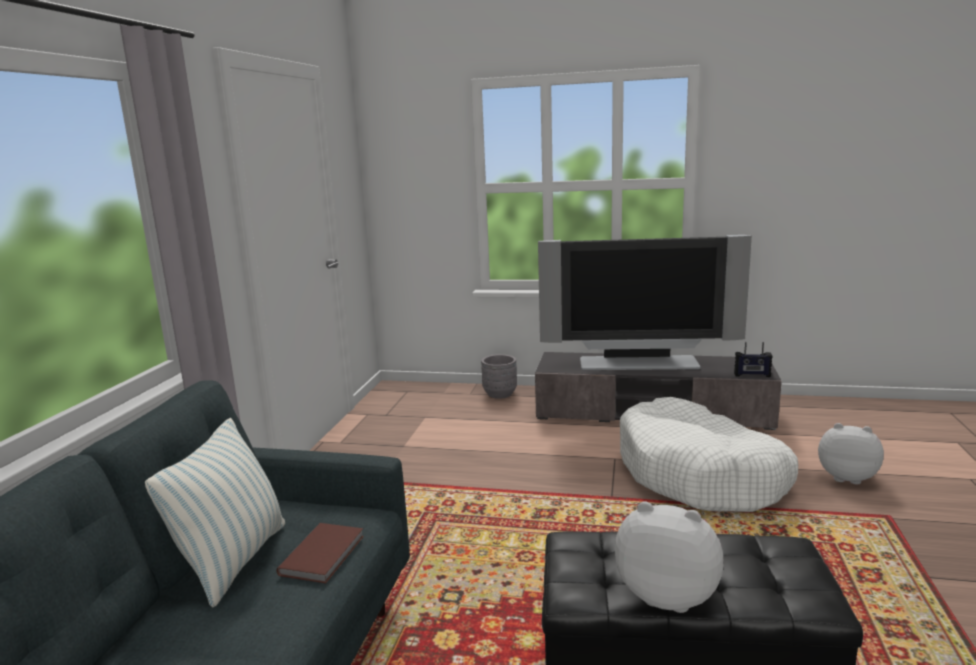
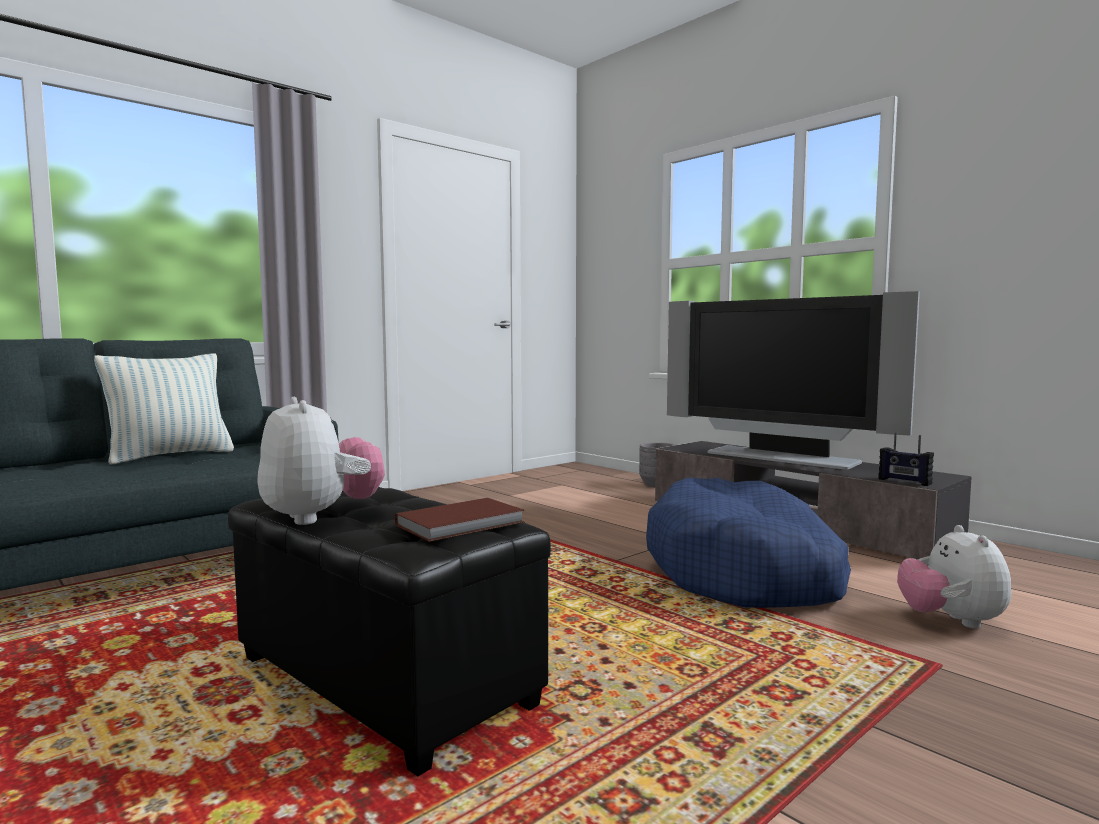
camera: 35 degrees right, 10 degrees down
(325, 554) = (211, 462): brown book -> brown book (463, 524)
(700, 475) = (745, 571): white dog bed -> blue dog bed
(846, 477) = (951, 621): plush toy -> plush toy turned 150 degrees counterclockwise

